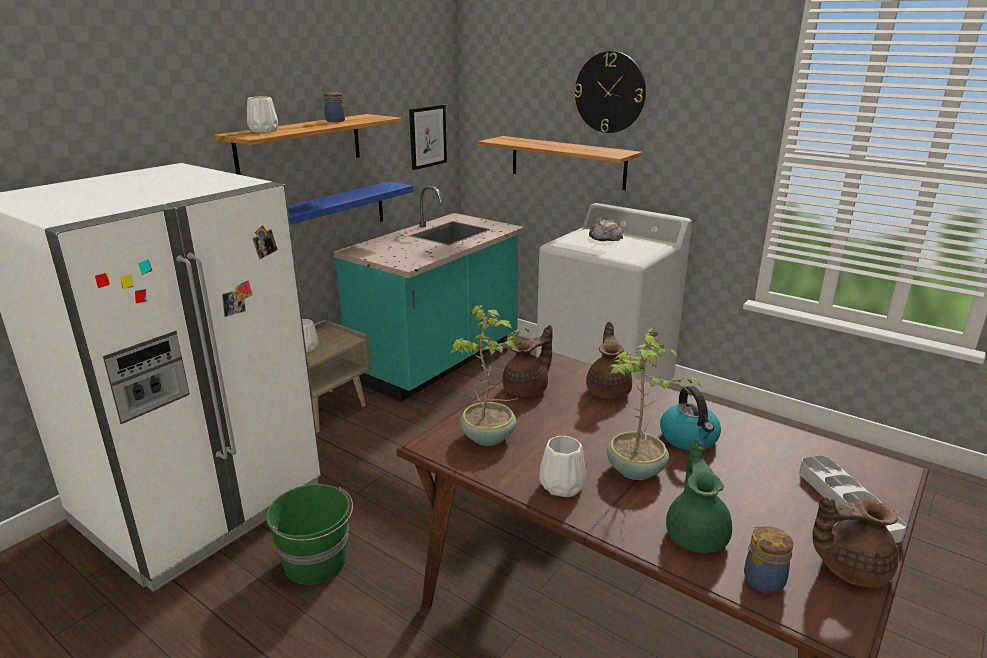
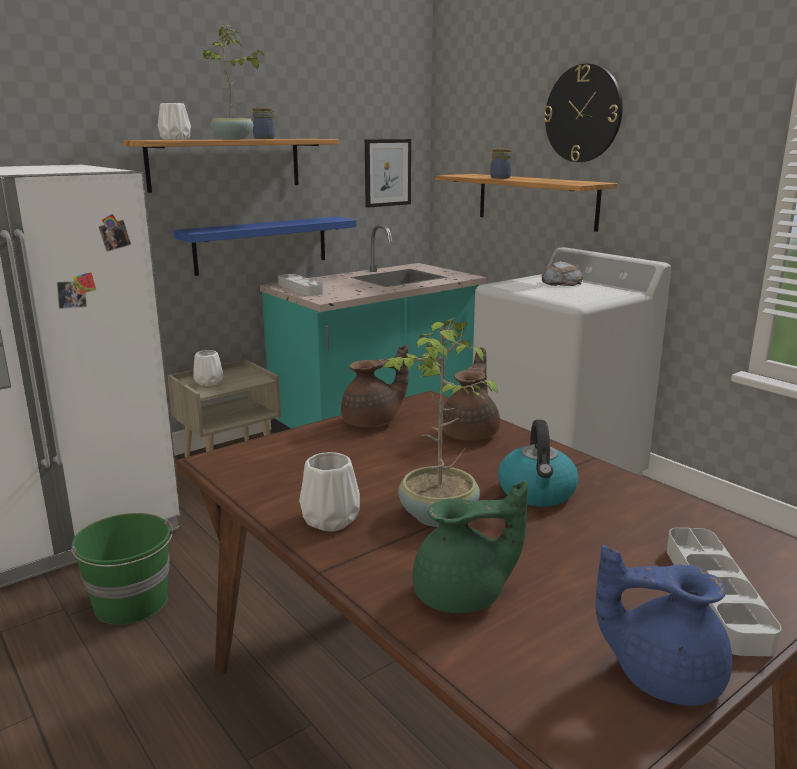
camera: 15 degrees right, 5 degrees down
(375, 254) = (300, 289): none -> grey tray
(489, 437) = (287, 461): potted plant -> potted plant (233, 139)
(696, 534) = (463, 596): green teapot -> green teapot turned 60 degrees clockwise
(762, 579) = (516, 664): jar -> jar (500, 178)
(849, 568) = (662, 675): brown teapot -> blue teapot

